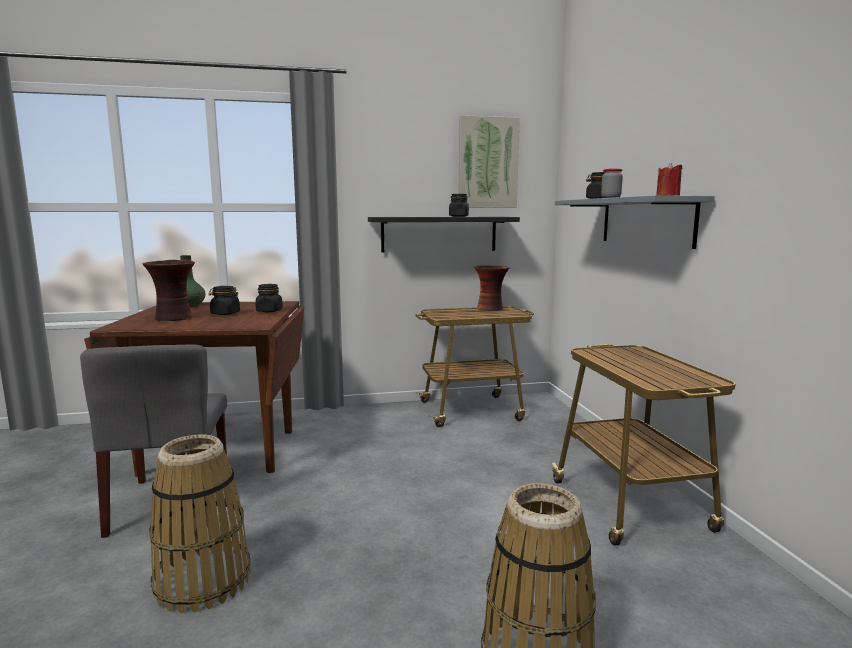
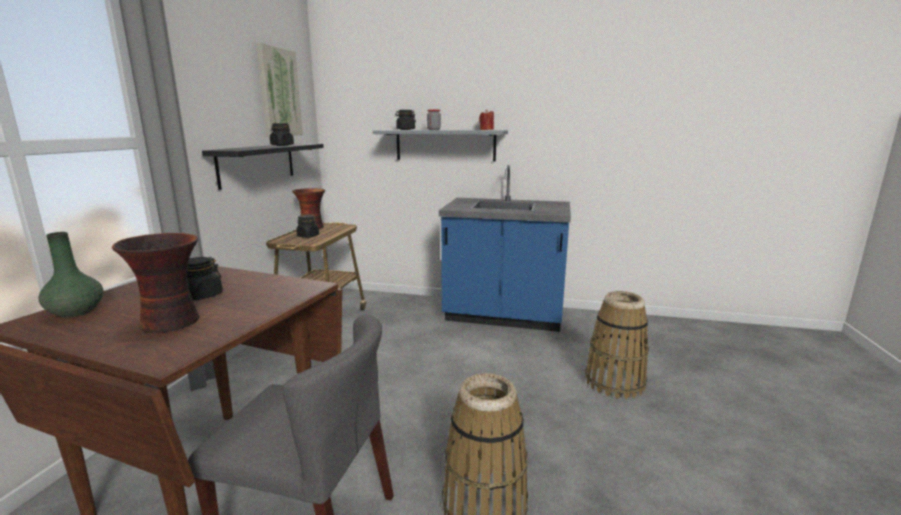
camera: 65 degrees left, 5 degrees up
(269, 311) = (233, 277): black jar -> black jar (308, 236)
(631, 507) = (503, 317): cart -> blue counter

